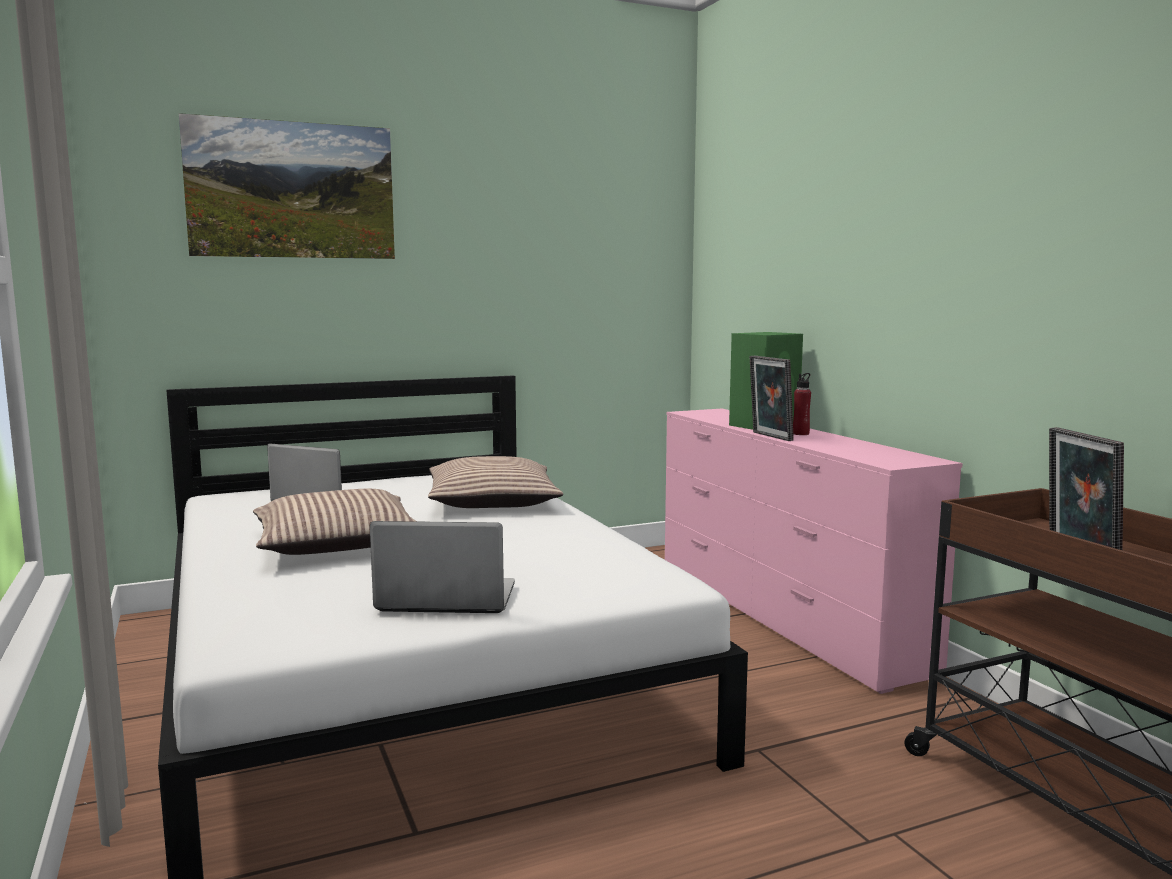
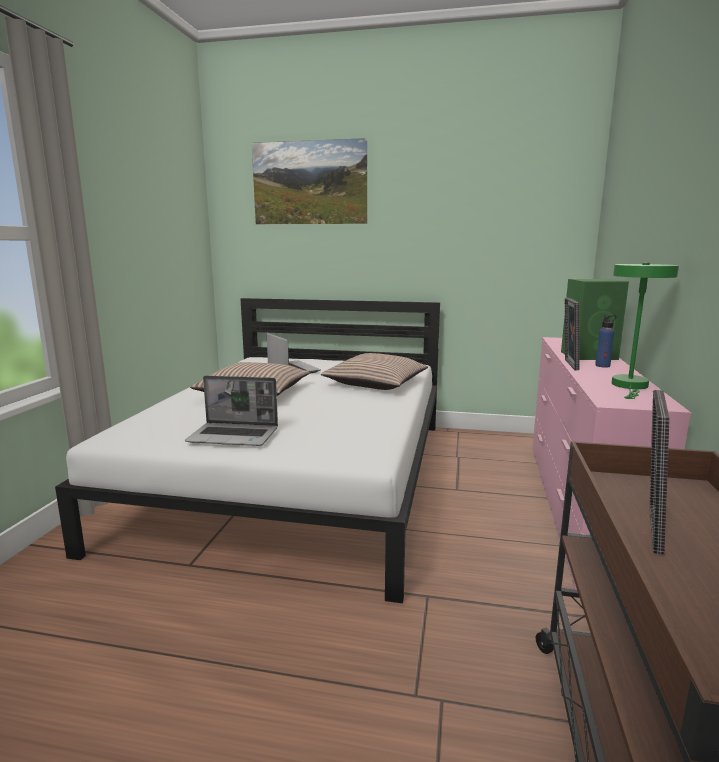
camera: 35 degrees right, 5 degrees up
(444, 599) = (234, 436): laptop -> laptop turned 150 degrees clockwise
(801, 434) = (602, 366): red bottle -> blue bottle
(870, 449) = (630, 386): none -> green table lamp

